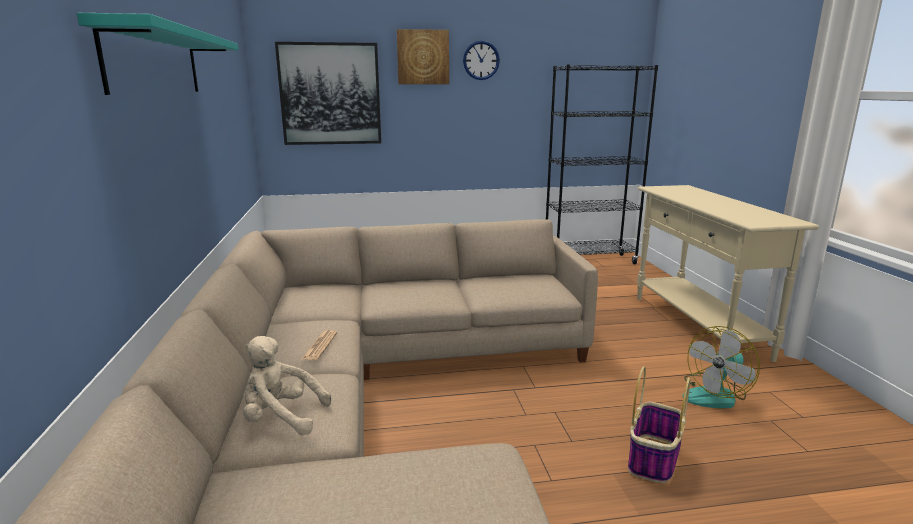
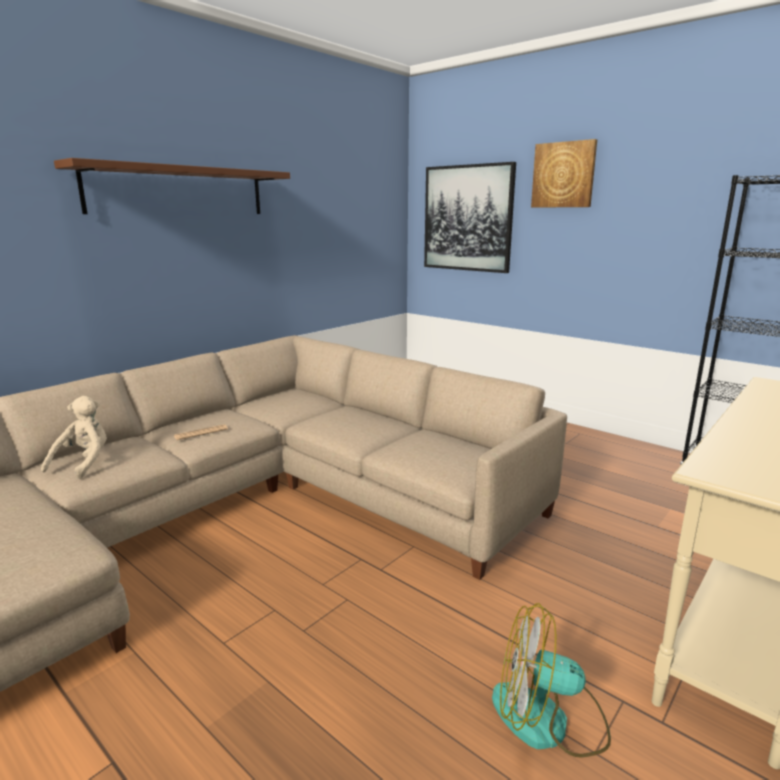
camera: 50 degrees right, 0 degrees up
(155, 62) = (179, 191): turquoise shelf -> brown shelf
(281, 418) = (84, 463): beige plush toy -> beige plush toy turned 45 degrees clockwise
(481, 60) = (636, 175): wall clock -> none
(653, 460) = (321, 705): basket -> none

